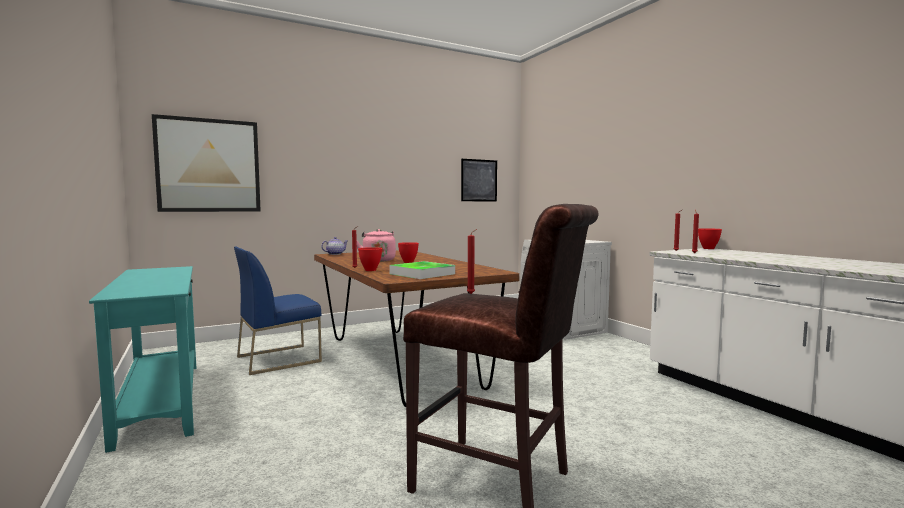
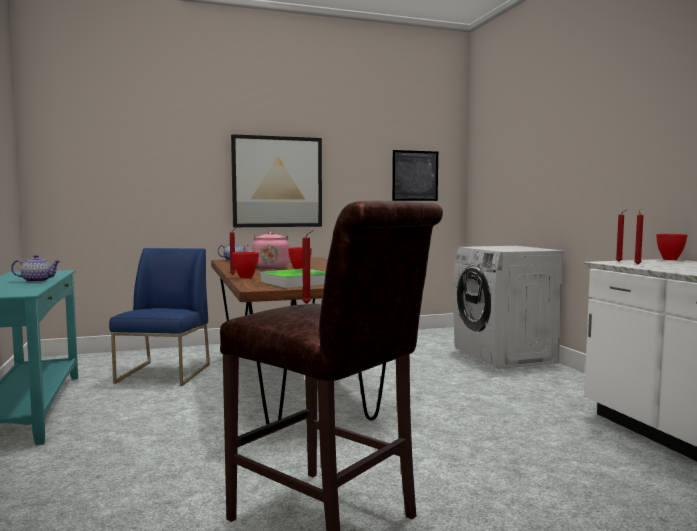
camera: 10 degrees right, 0 degrees up
(169, 278) = (37, 281): none -> teapot
(209, 165) = (104, 162): picture -> picture (277, 182)
(279, 359) = (164, 374): blue chair -> blue chair turned 120 degrees clockwise

